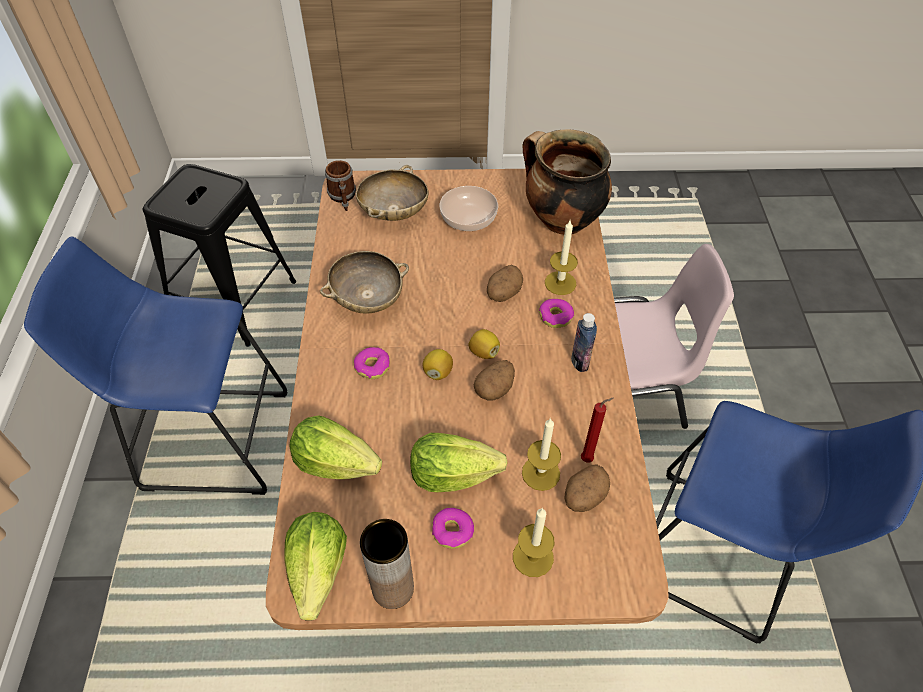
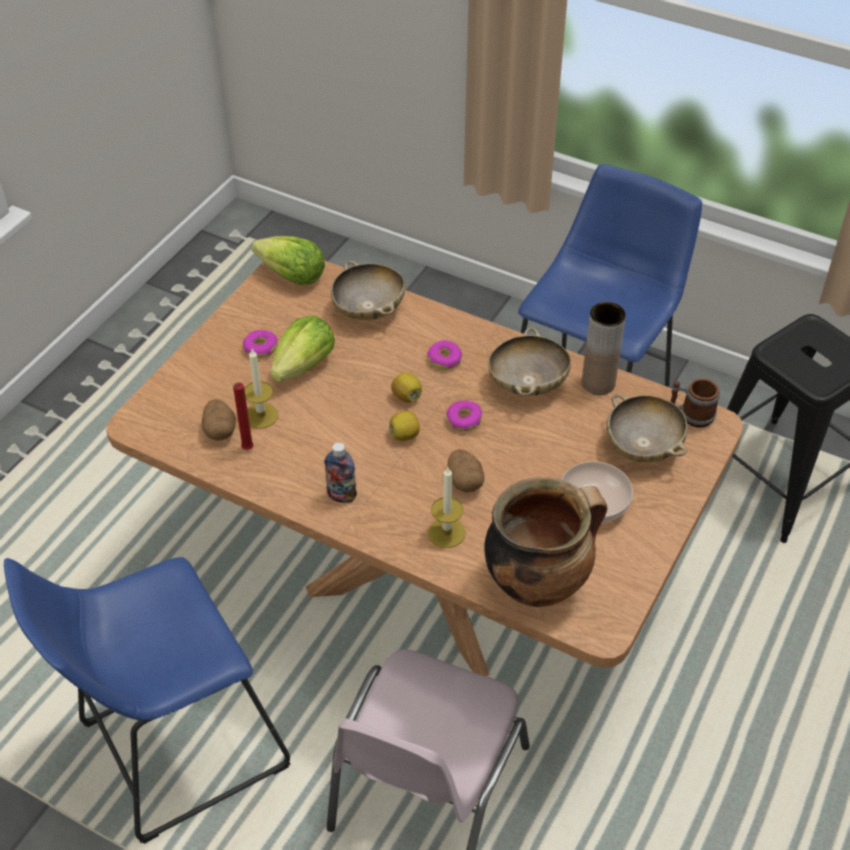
camera: 120 degrees right, 5 degrees down
(335, 462) = (369, 309): lettuce -> beige bowl
(393, 588) = (248, 305): brown vase -> brown vase (598, 383)
(494, 389) = (360, 424): potato -> none
(533, 557) = (204, 380): candle -> none
(555, 317) = (406, 506): donut -> donut (463, 420)

